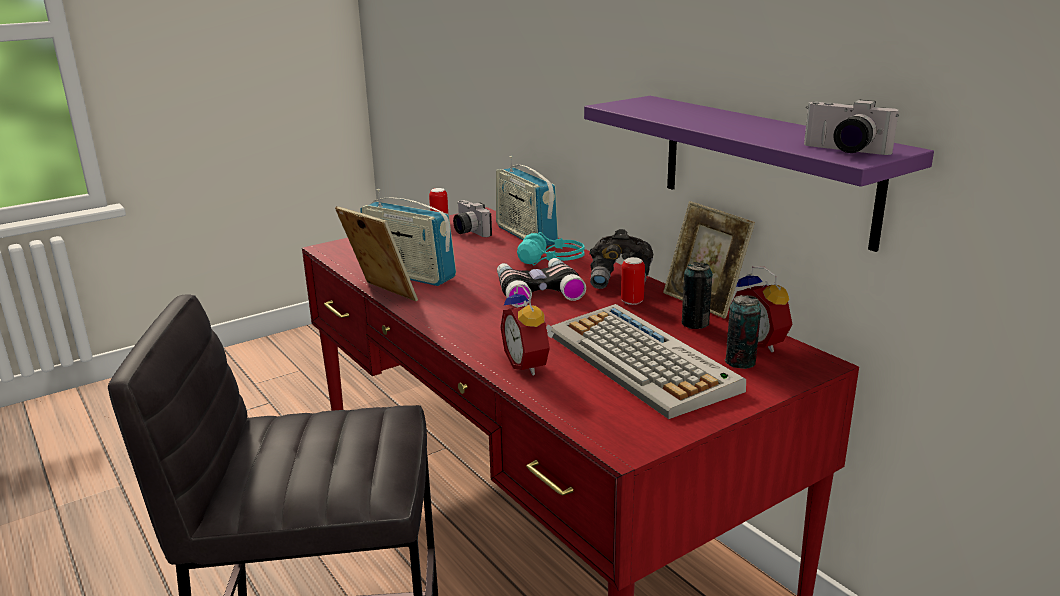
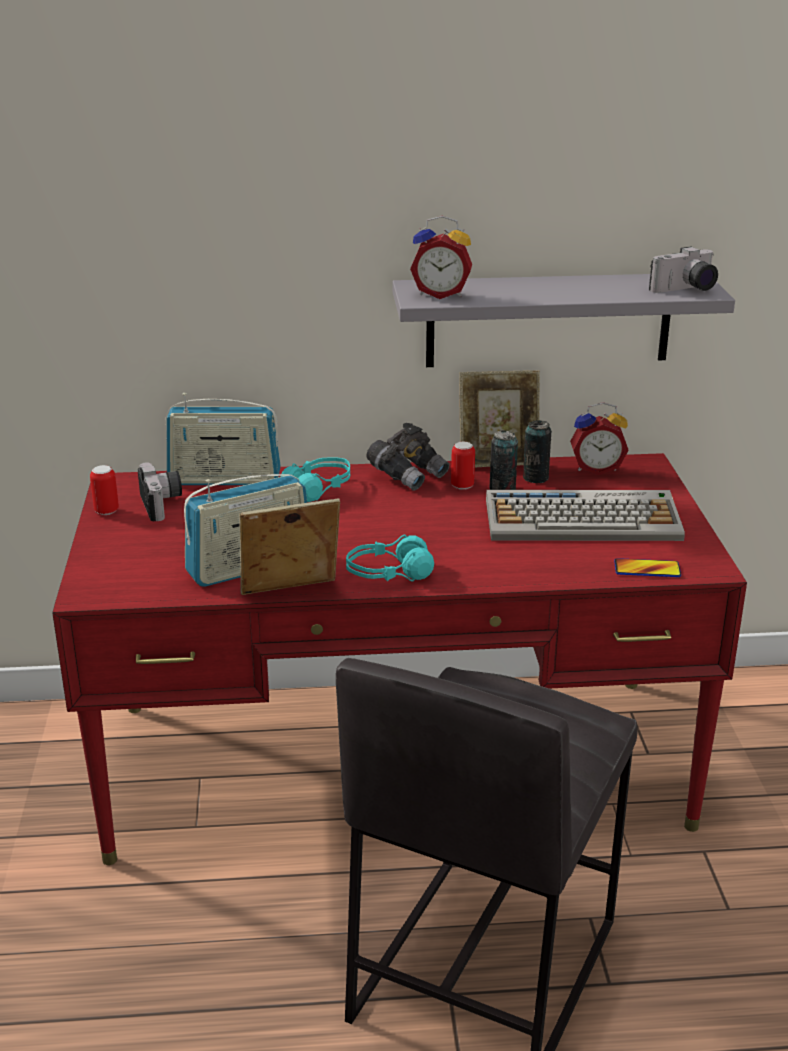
camera: 60 degrees left, 5 degrees up
(445, 315) = (388, 574): none -> turquoise headphones
(468, 231) = (163, 504): camera -> camera turned 105 degrees counterclockwise
(529, 365) = (542, 565): alarm clock -> alarm clock (441, 294)
(537, 290) = (382, 516): binoculars -> none
(580, 413) = (647, 569): none -> phone
(740, 362) = (620, 486): can -> can (502, 489)
(765, 168) = (548, 320): purple shelf -> grey shelf

